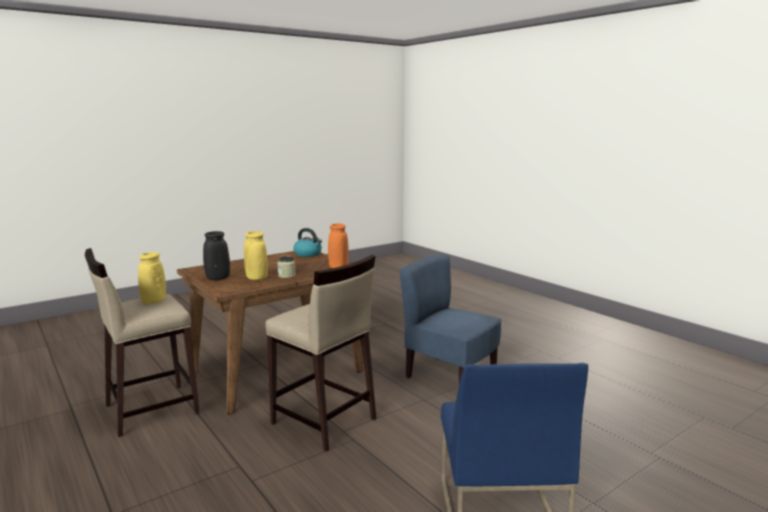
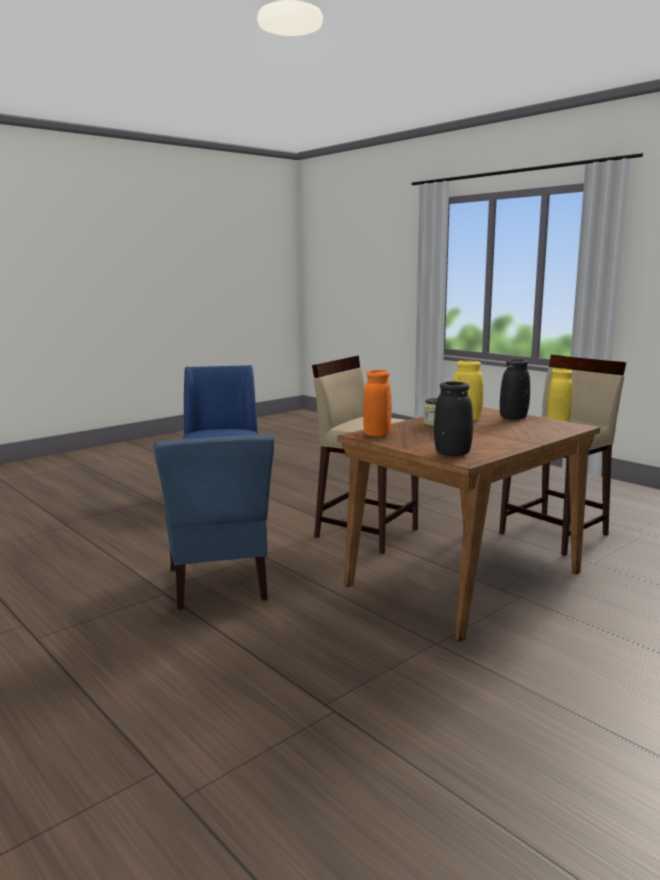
camera: 175 degrees right, 0 degrees up
(308, 254) = (452, 454): kettle -> black vase
(450, 376) = (220, 584): blue chair -> blue chair turned 45 degrees clockwise

